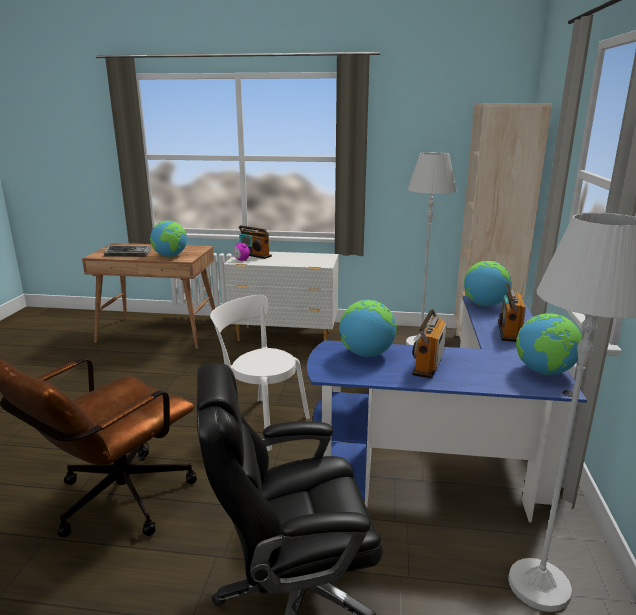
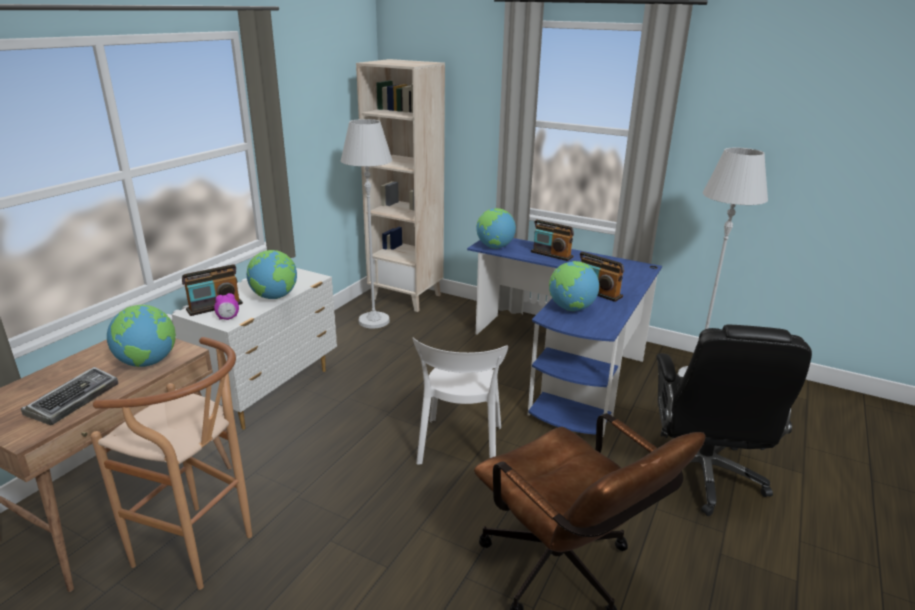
camera: 70 degrees left, 5 degrees up
(125, 362) = (204, 551): none -> brown stool
(260, 421) = (460, 447): white chair -> white chair turned 45 degrees counterclockwise
(544, 372) = (623, 264): globe -> globe (275, 297)

